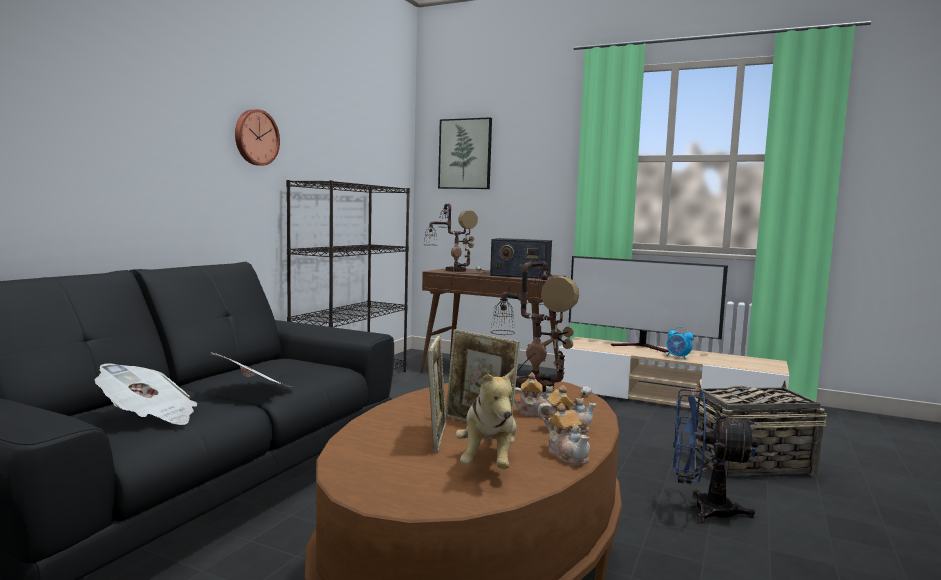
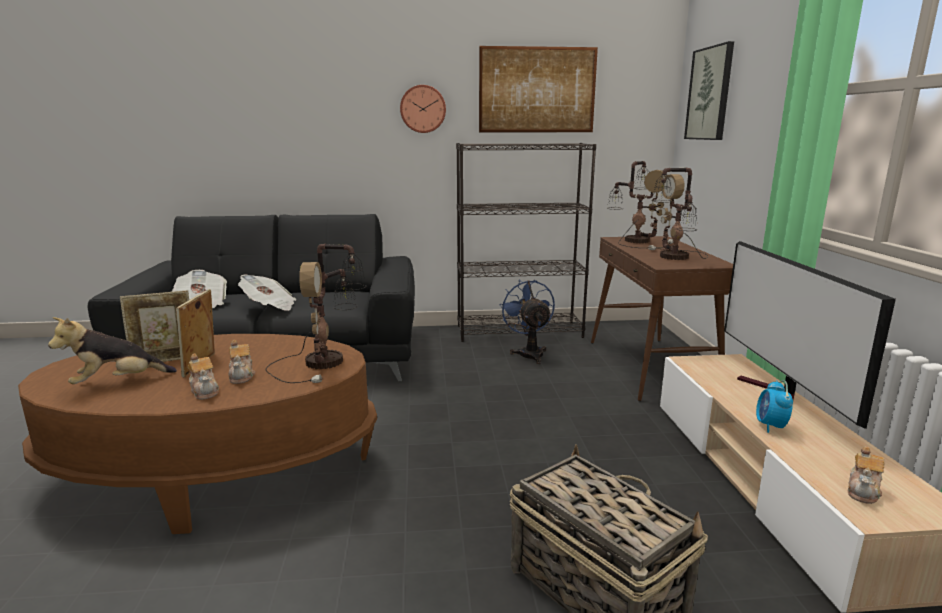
camera: 60 degrees right, 10 degrees up
(340, 133) = (537, 90): none -> picture
(520, 275) = (673, 257): radio -> table lamp
(568, 455) = (137, 402): teapot -> teapot (863, 491)
(703, 509) = (404, 565): blue fan -> blue fan (529, 353)

